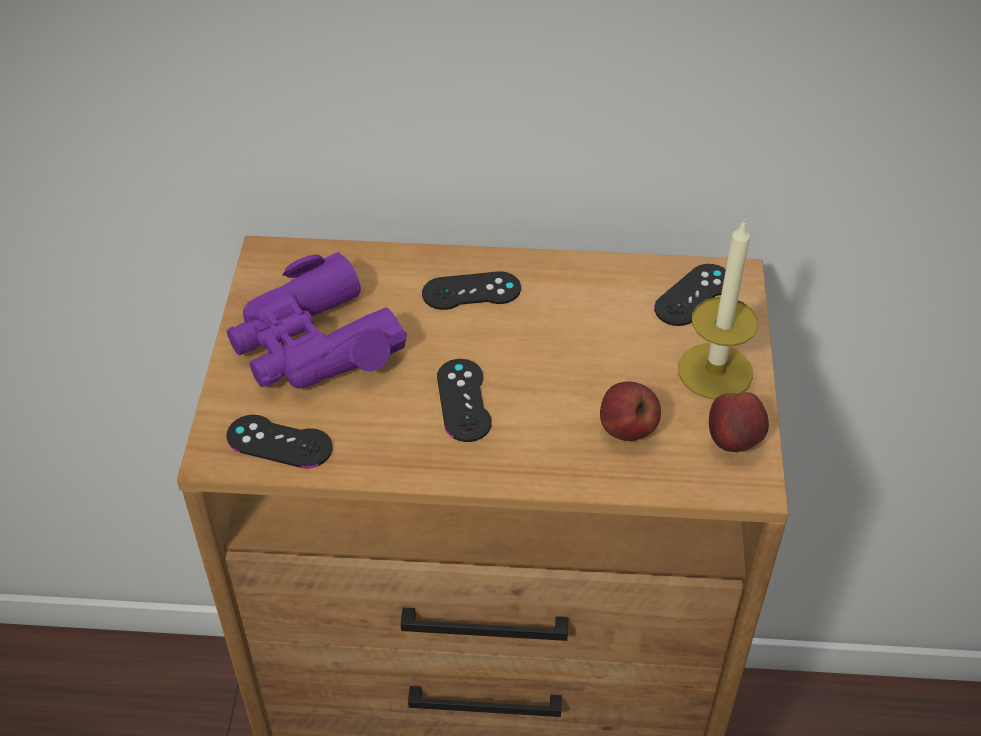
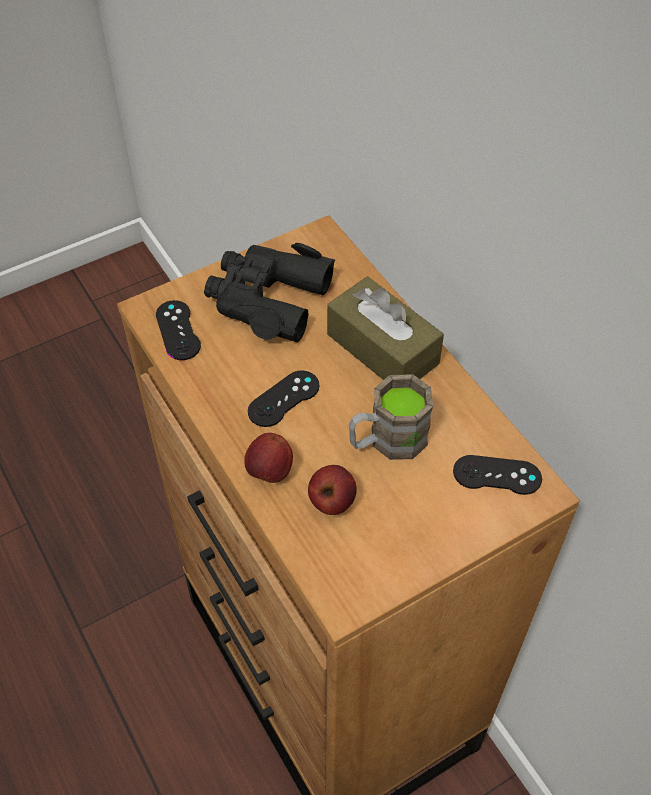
camera: 55 degrees right, 5 degrees up
(313, 344) = (267, 299): purple binoculars -> black binoculars
(471, 291) = (382, 349): black game controller -> brown tissue box
(588, 349) = (387, 441): none -> brown mug
(715, 371) = (432, 527): candle -> none
(734, 441) = (374, 573): apple -> apple (270, 472)

